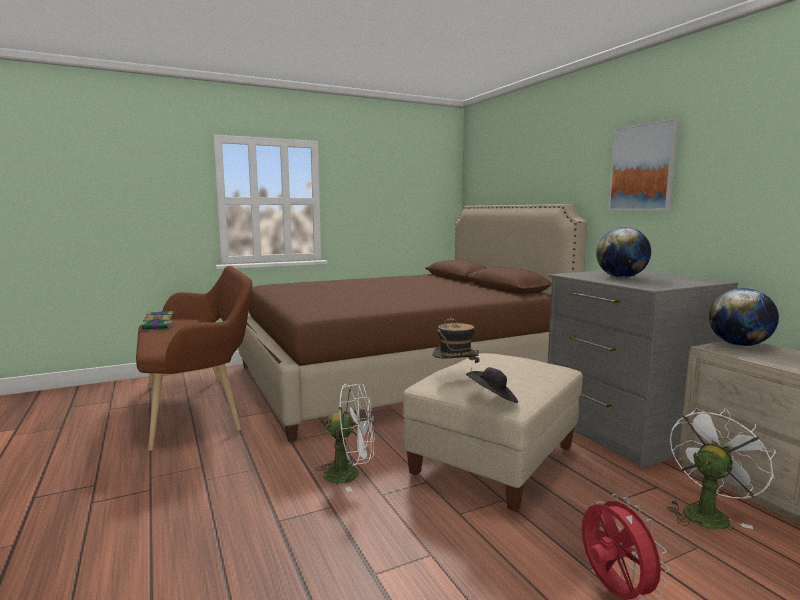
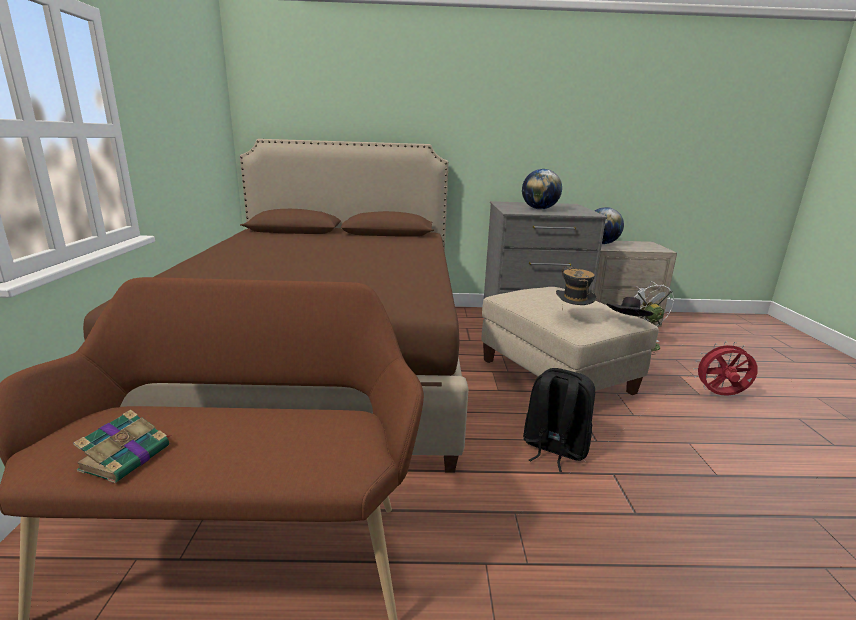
camera: 65 degrees left, 10 degrees up
(350, 474) = (553, 448): white fan -> black backpack
(642, 167) = (502, 116): picture -> none

